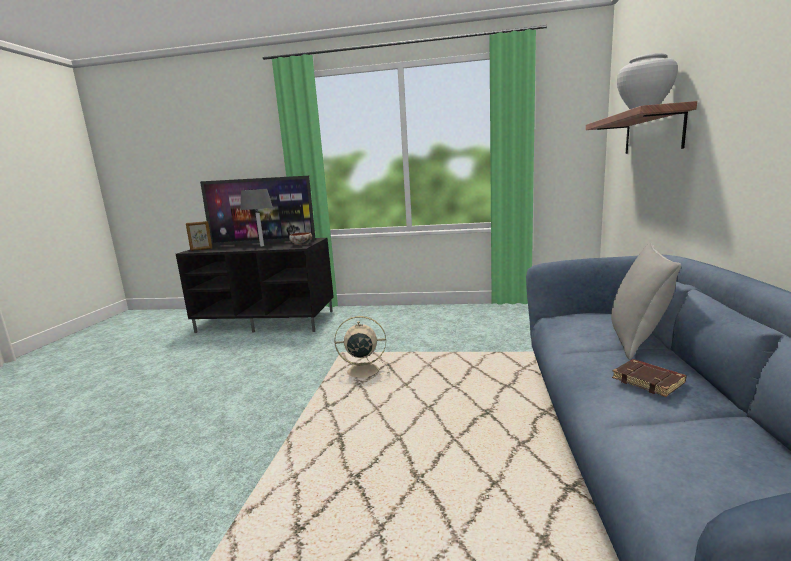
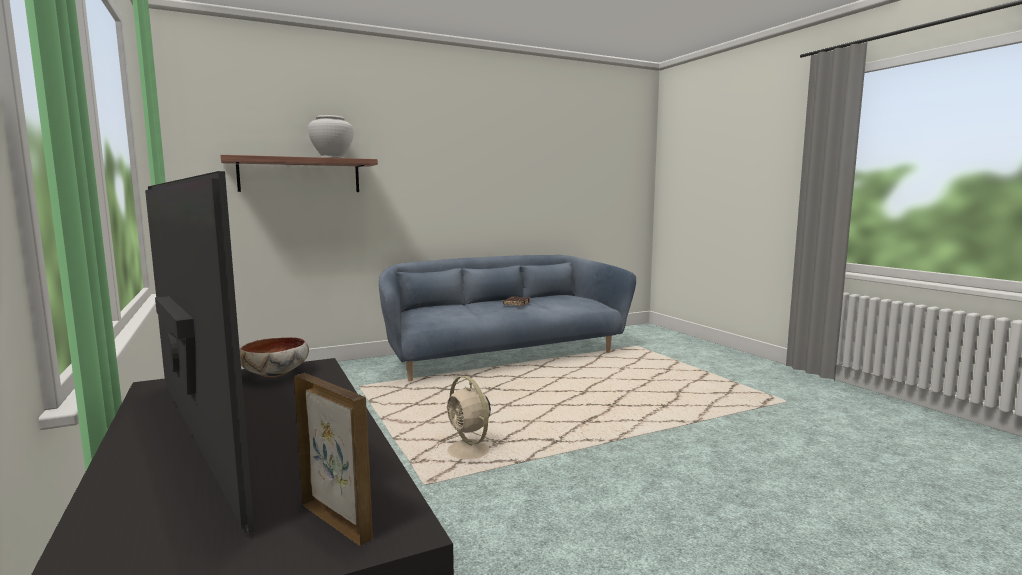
camera: 125 degrees left, 5 degrees down
(262, 246) = (281, 415): grey table lamp -> none
(637, 341) = (462, 306): grey pillow -> none

